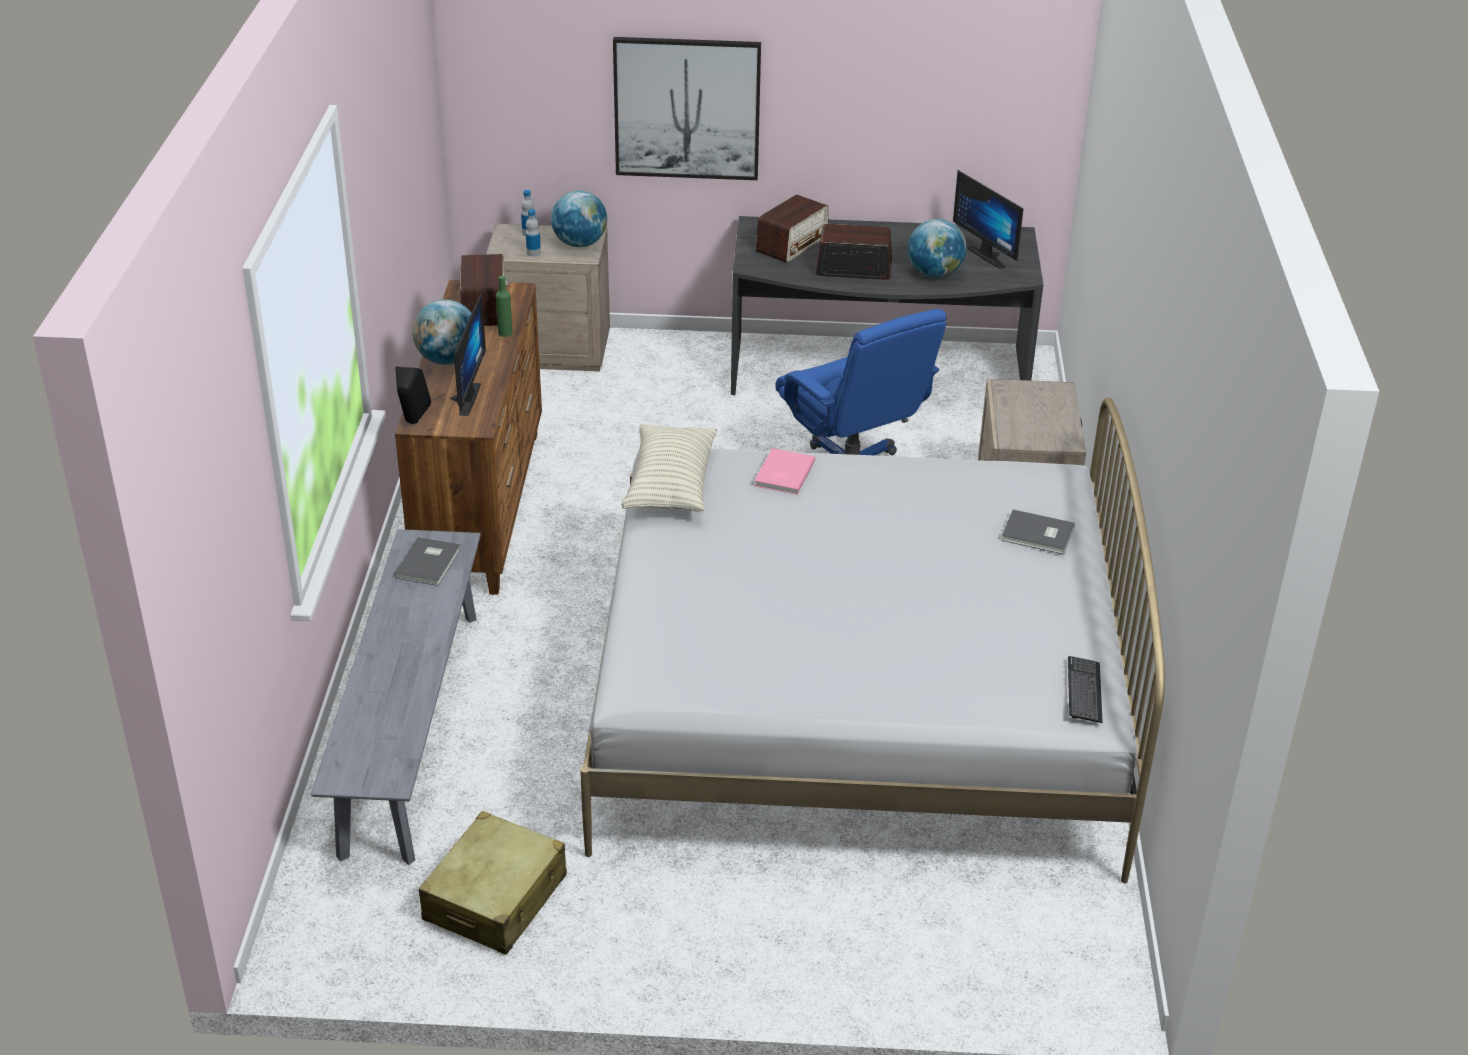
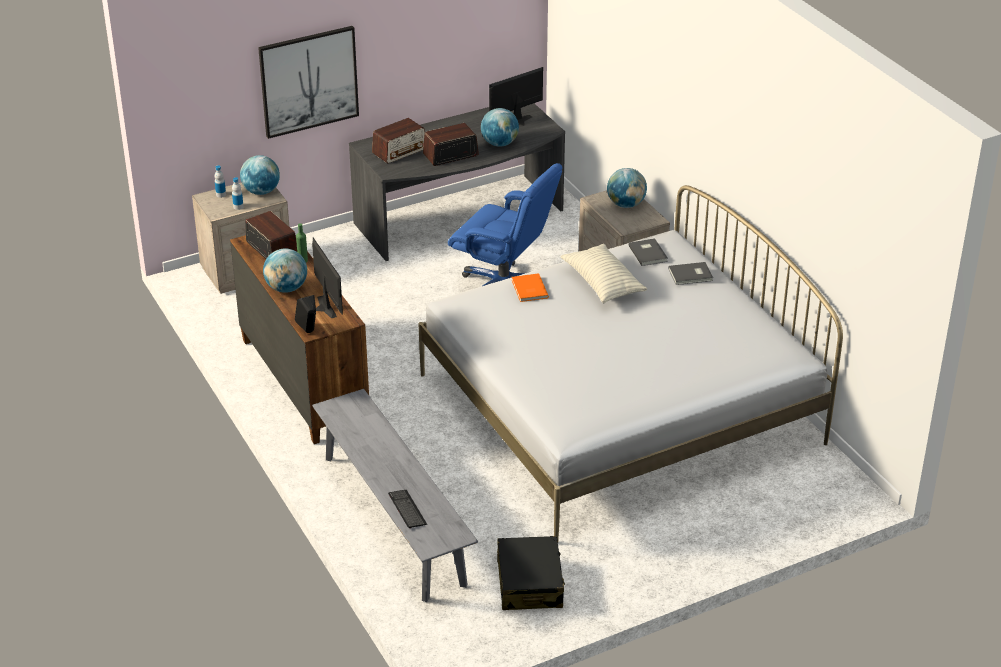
camera: 30 degrees left, 0 degrees up
(430, 563) = (353, 416): grey book -> grey book (648, 253)
(496, 898) = (529, 583): beige suitcase -> black suitcase
(670, 485) = (473, 317): pillow -> pillow (603, 284)
(782, 474) = (528, 289): pink book -> orange book
(792, 244) = (399, 151): radio -> radio turned 45 degrees clockwise
(990, 255) = (519, 122): monitor -> monitor turned 120 degrees clockwise
(1043, 408) = (626, 204): none -> globe
(1084, 691) = (784, 346): keyboard -> keyboard (407, 510)

